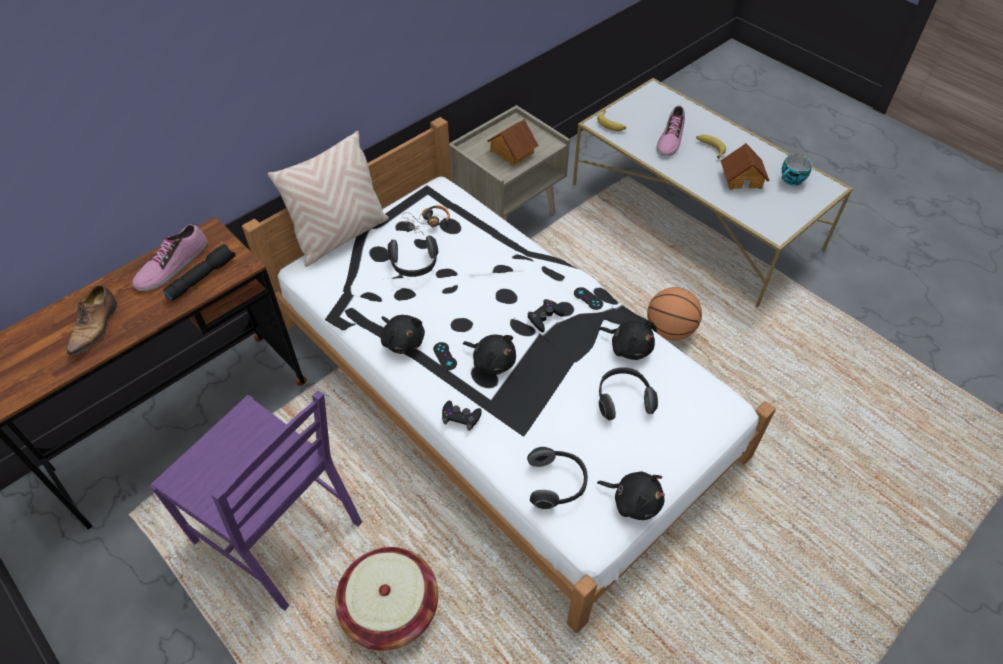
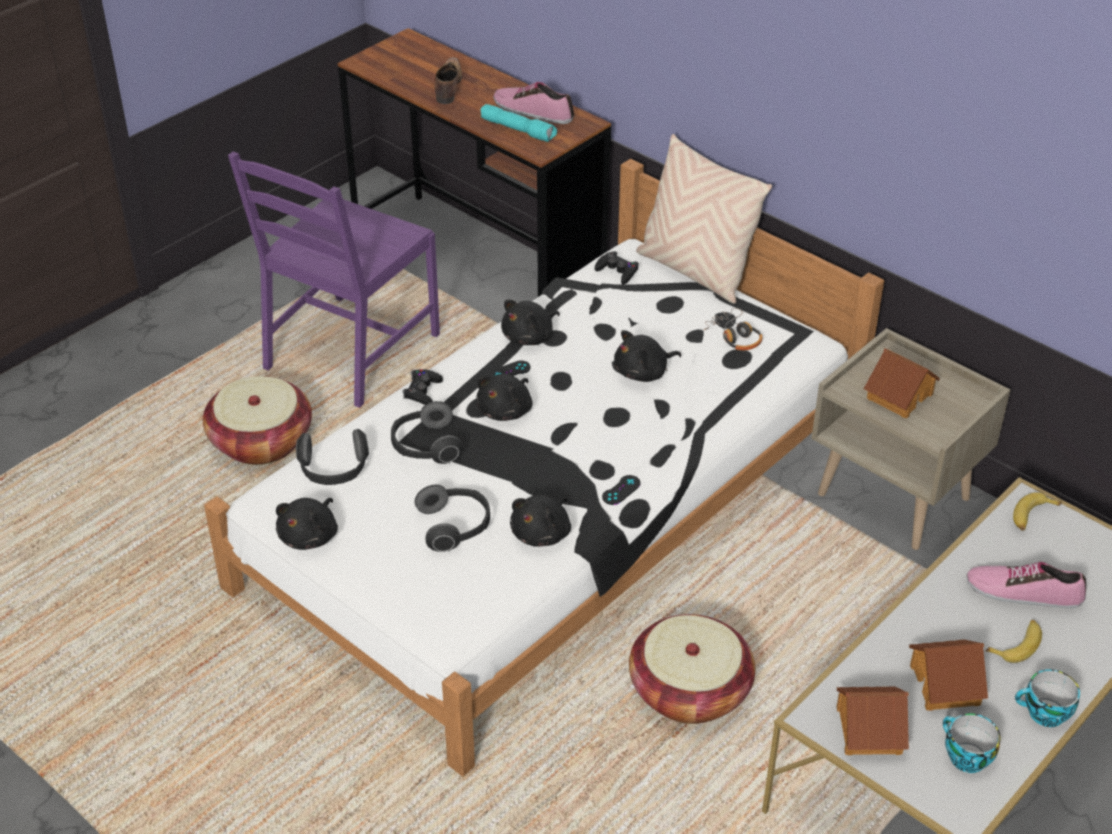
camera: 85 degrees right, 10 degrees down
(95, 327) = (448, 87): shoe -> shoe turned 90 degrees clockwise
(202, 277) = (519, 130): black flashlight -> turquoise flashlight
(414, 265) = (652, 332): headphones -> headphones (425, 447)
(462, 274) = (644, 372): none -> black plush toy
(544, 317) = (580, 450): black game controller -> black game controller (617, 271)
(669, 330) = (689, 691): basketball -> basket
(757, 148) = (1044, 714): none -> cup
(780, 212) = (867, 730): none -> toy house

